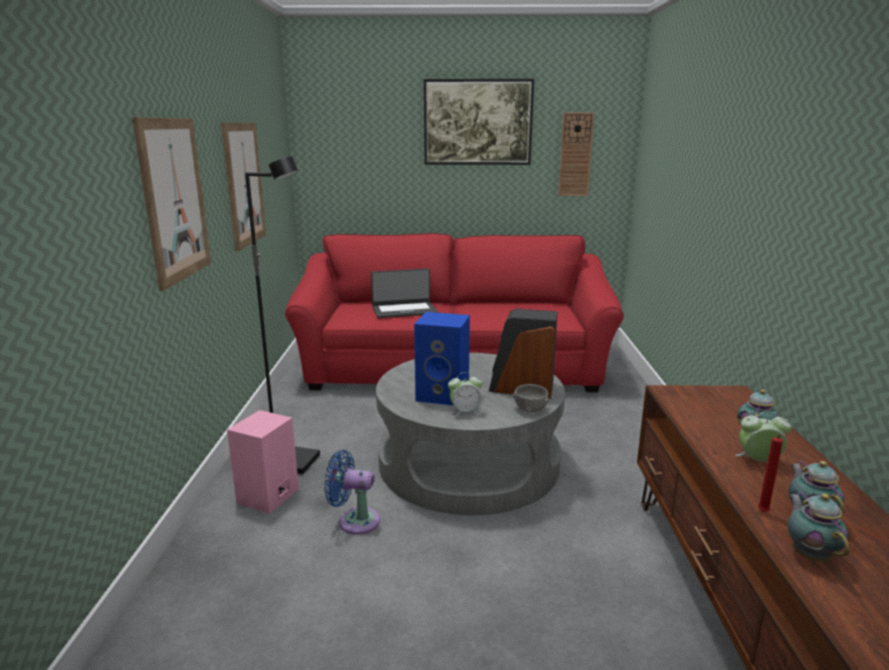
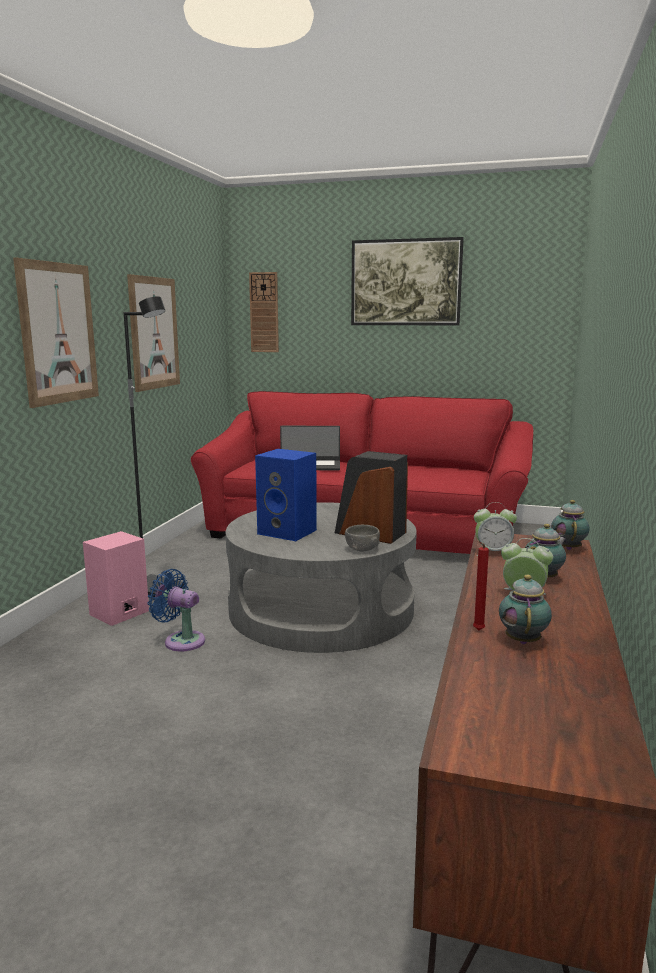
camera: 15 degrees right, 5 degrees down
(465, 412) = (295, 546): alarm clock -> alarm clock (493, 553)
(575, 155) = (508, 315): wall clock -> wall clock (264, 312)
(809, 554) = (487, 664): teapot -> teapot (568, 548)

